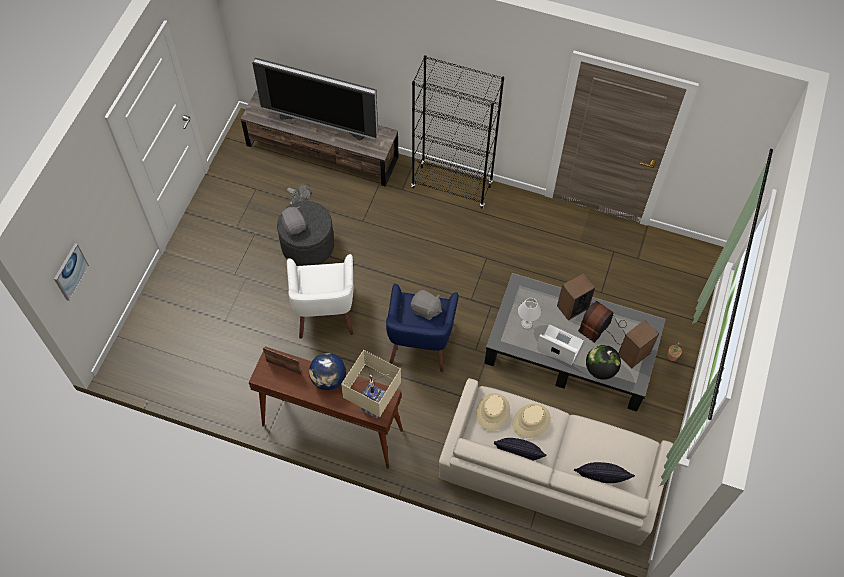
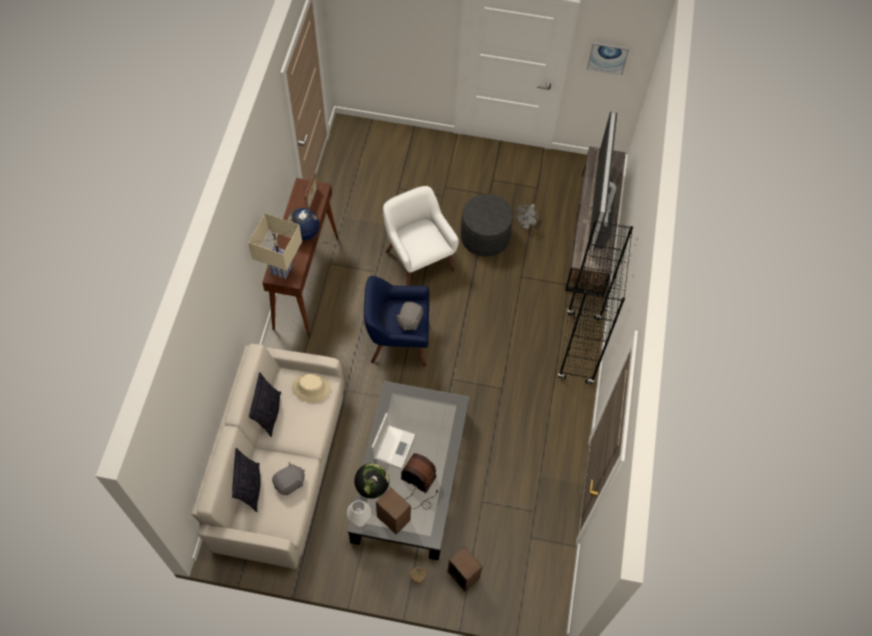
camera: 80 degrees right, 0 degrees up
(70, 271) = (357, 26): picture -> picture (607, 57)
(294, 226) = (482, 206): grey plush toy -> grey plush toy (290, 483)
(325, 312) = (418, 260): white armchair -> white armchair turned 75 degrees clockwise
(526, 323) = (413, 414): white table lamp -> white table lamp (360, 521)
(531, 421) = (305, 422): beige hat -> none
(572, 307) = (439, 455): speaker -> speaker (463, 575)

